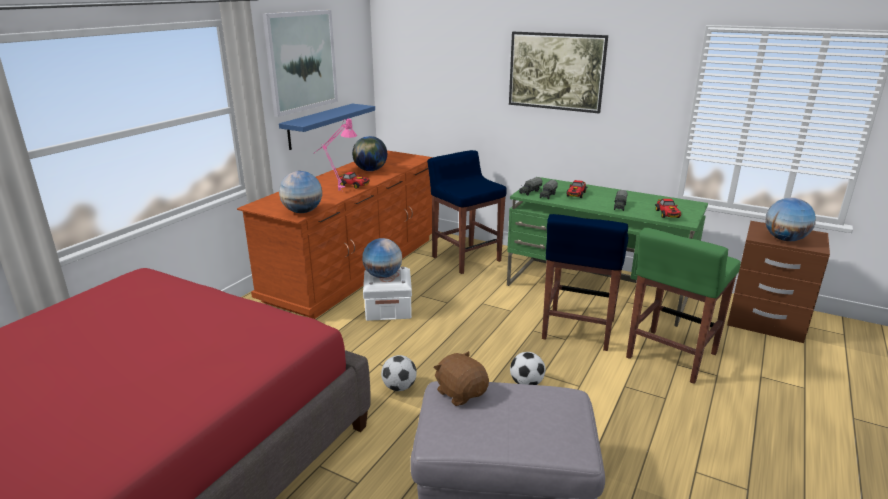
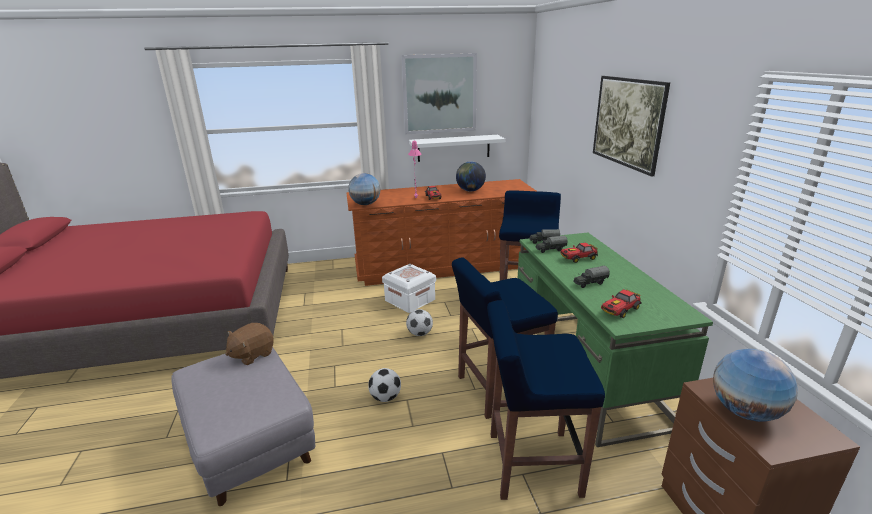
camera: 50 degrees right, 0 degrees up
(319, 126) = (453, 148): blue shelf -> white shelf
(383, 275) = (406, 271): globe -> none
(399, 387) = (323, 348): football -> football (420, 333)
(461, 393) = (252, 354): brown plush toy -> brown plush toy turned 150 degrees counterclockwise
(670, 356) = (531, 464): green stool -> blue stool

